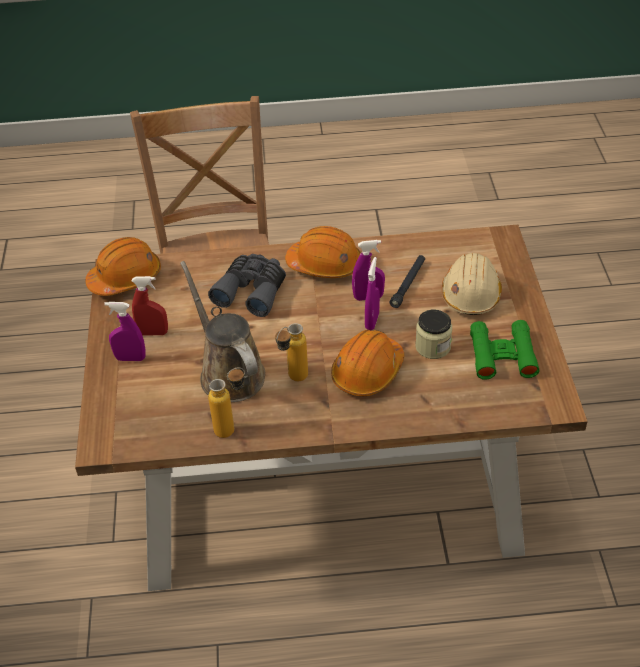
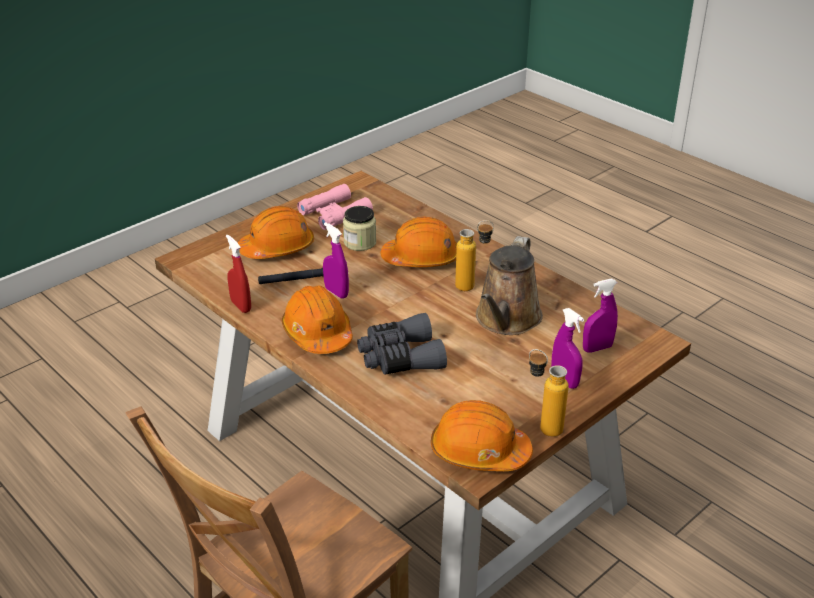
camera: 130 degrees left, 10 degrees down
(153, 333) = (521, 386): red spray bottle -> red spray bottle (241, 306)
(232, 428) = (553, 290): bottle -> bottle (542, 426)
(372, 321) = (363, 279): purple spray bottle -> purple spray bottle (597, 348)
(471, 294) = (277, 248): beige hard hat -> orange hard hat
(502, 355) = (334, 214): green binoculars -> pink binoculars

